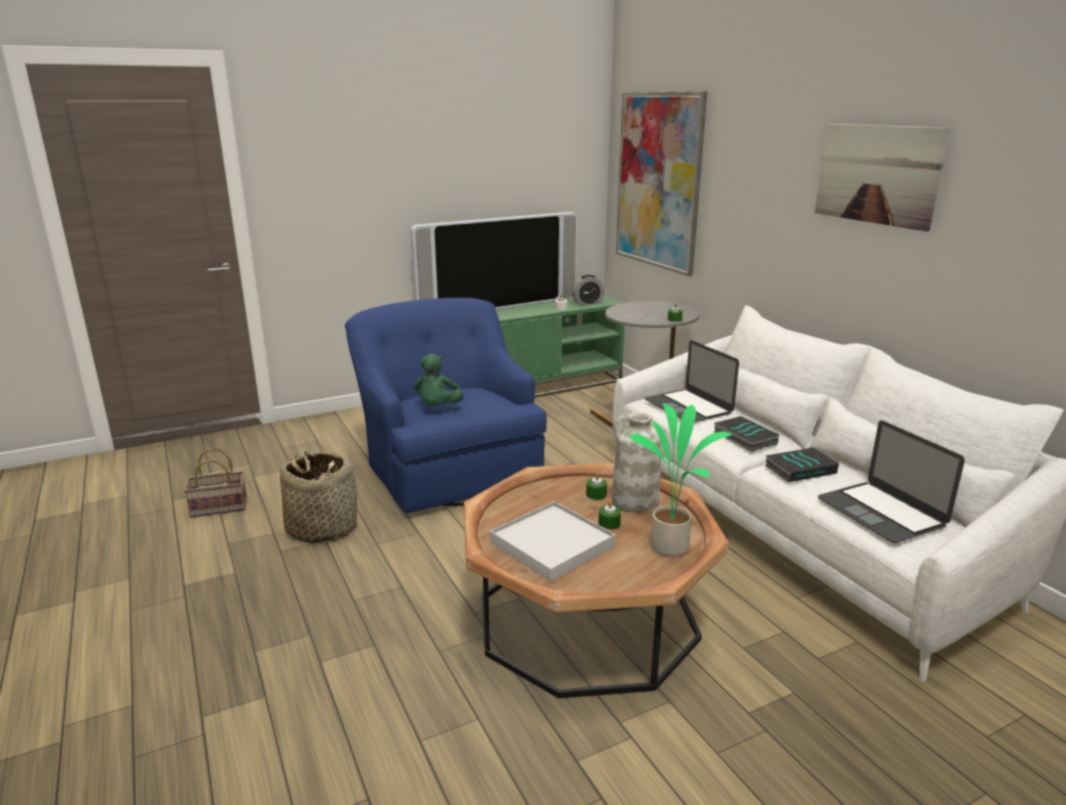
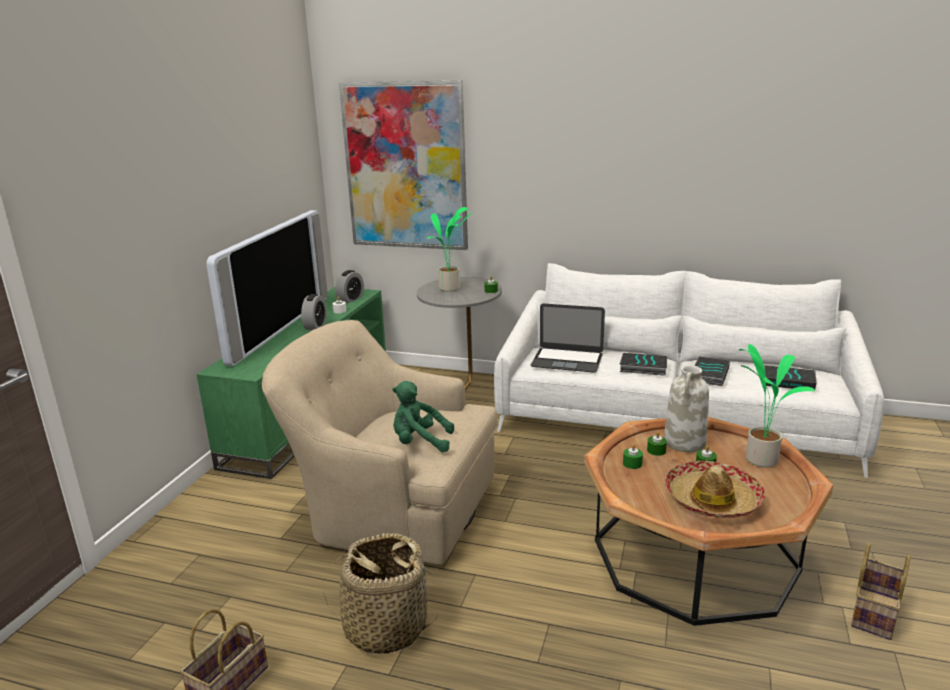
camera: 45 degrees left, 0 degrees up
(438, 408) = (420, 443): green plush toy -> green plush toy turned 135 degrees clockwise
(449, 468) = (391, 507): blue armchair -> beige armchair
(522, 312) = (315, 326): none -> alarm clock
(552, 544) = (711, 499): white tray -> hat
(555, 492) = (632, 463): none -> green candle
(647, 309) = (451, 289): none -> potted plant
(652, 762) = (873, 611): none -> basket
(877, 174) = (665, 141): picture -> none
(881, 512) = (789, 381): laptop -> book

